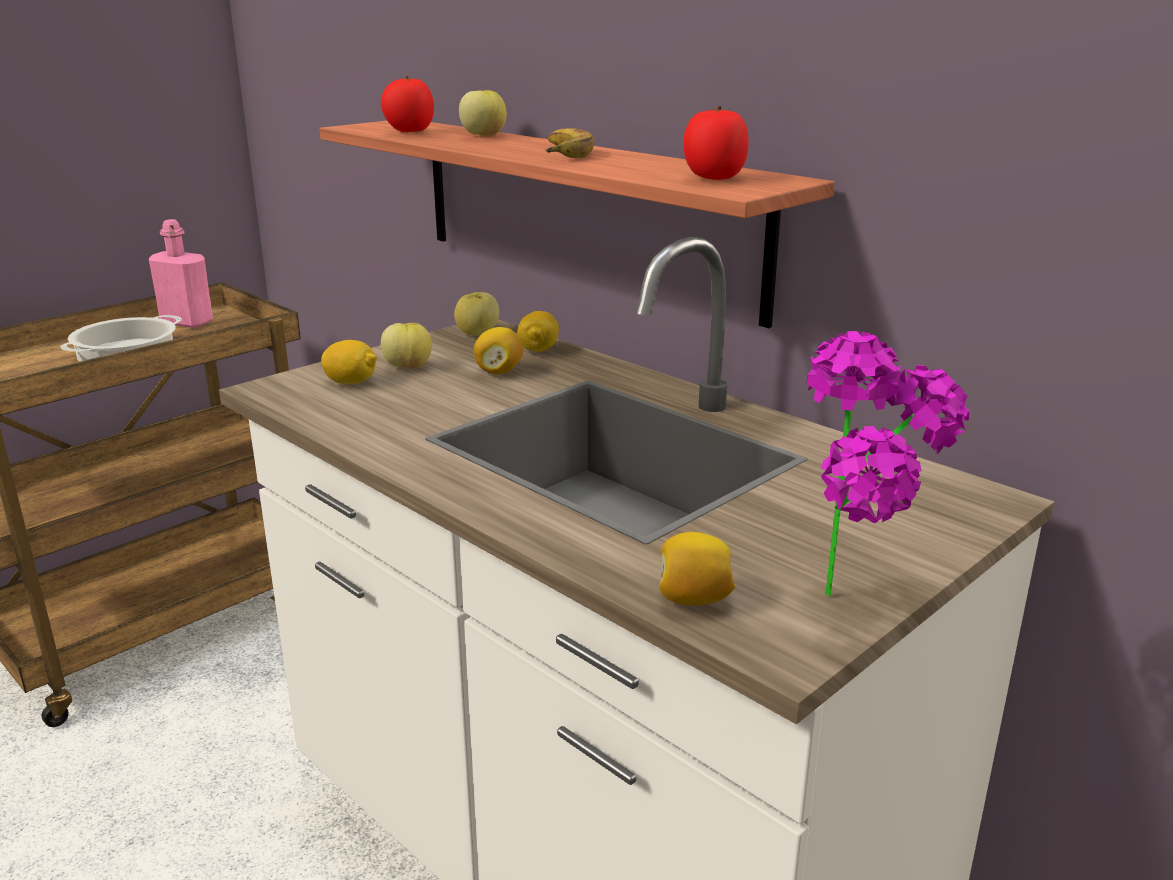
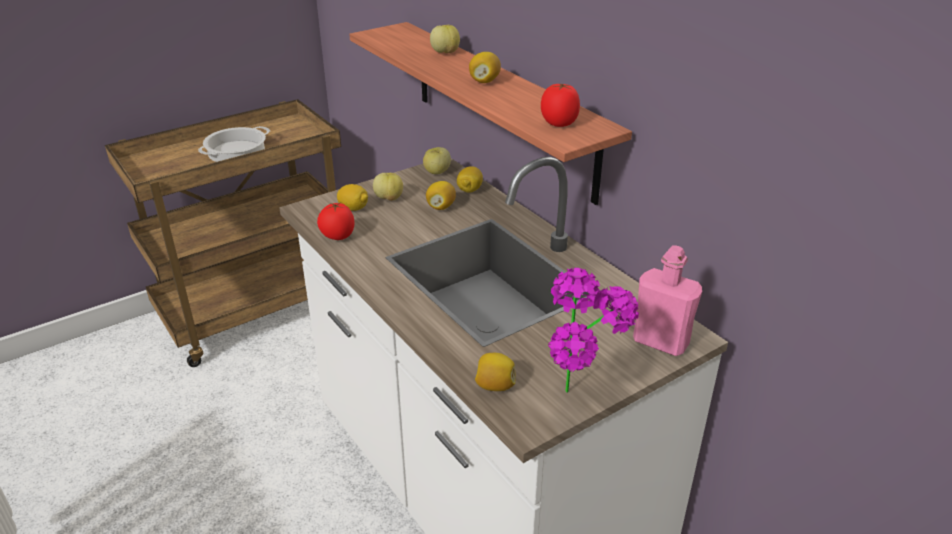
camera: 10 degrees right, 10 degrees up
(187, 322) = (274, 128): pink bottle -> pink bottle (660, 342)
(409, 132) = (401, 44): tomato -> tomato (337, 237)
(563, 152) = (484, 81): banana -> lemon

